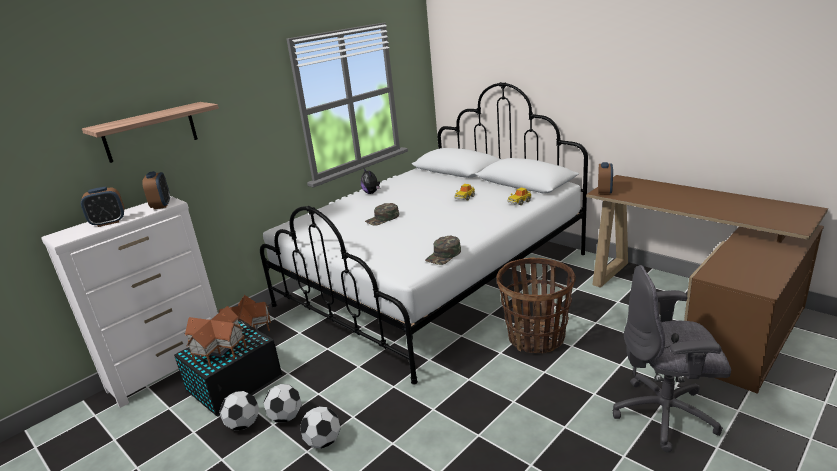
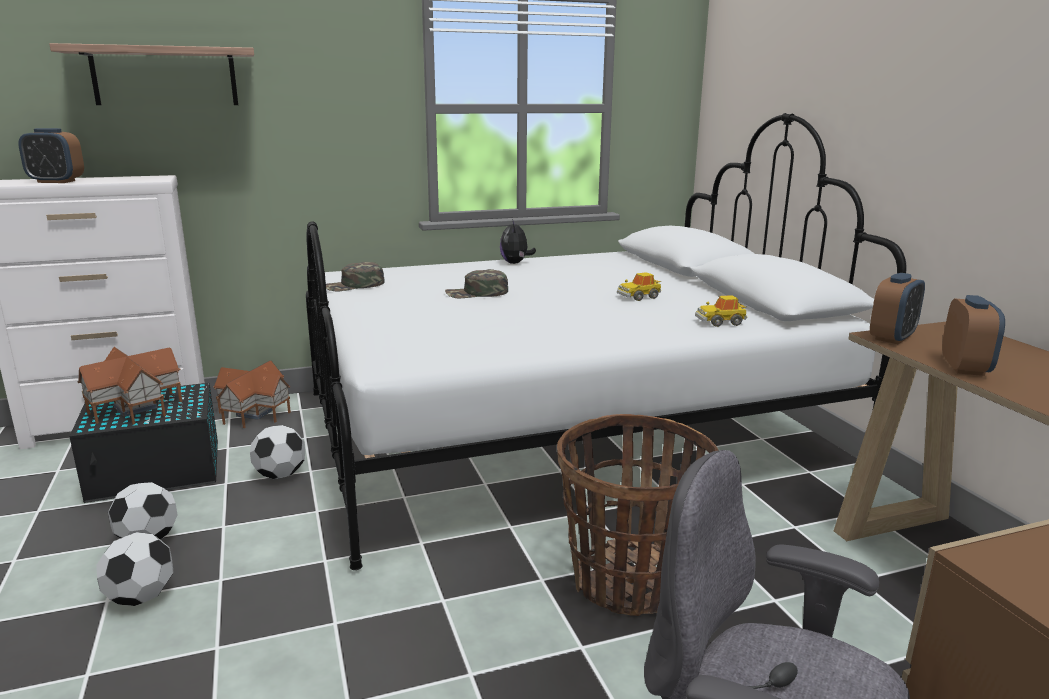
camera: 25 degrees right, 5 degrees down
(161, 205) = (141, 179): alarm clock -> alarm clock (965, 368)
(243, 424) = (94, 526): football -> football (280, 475)
(444, 255) = (480, 358): green cap -> green cap (354, 285)

